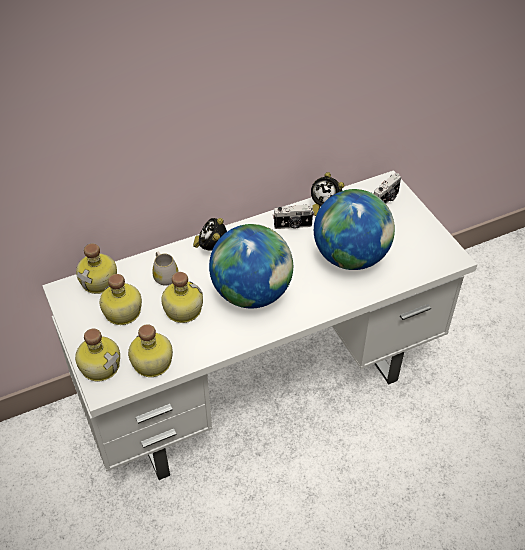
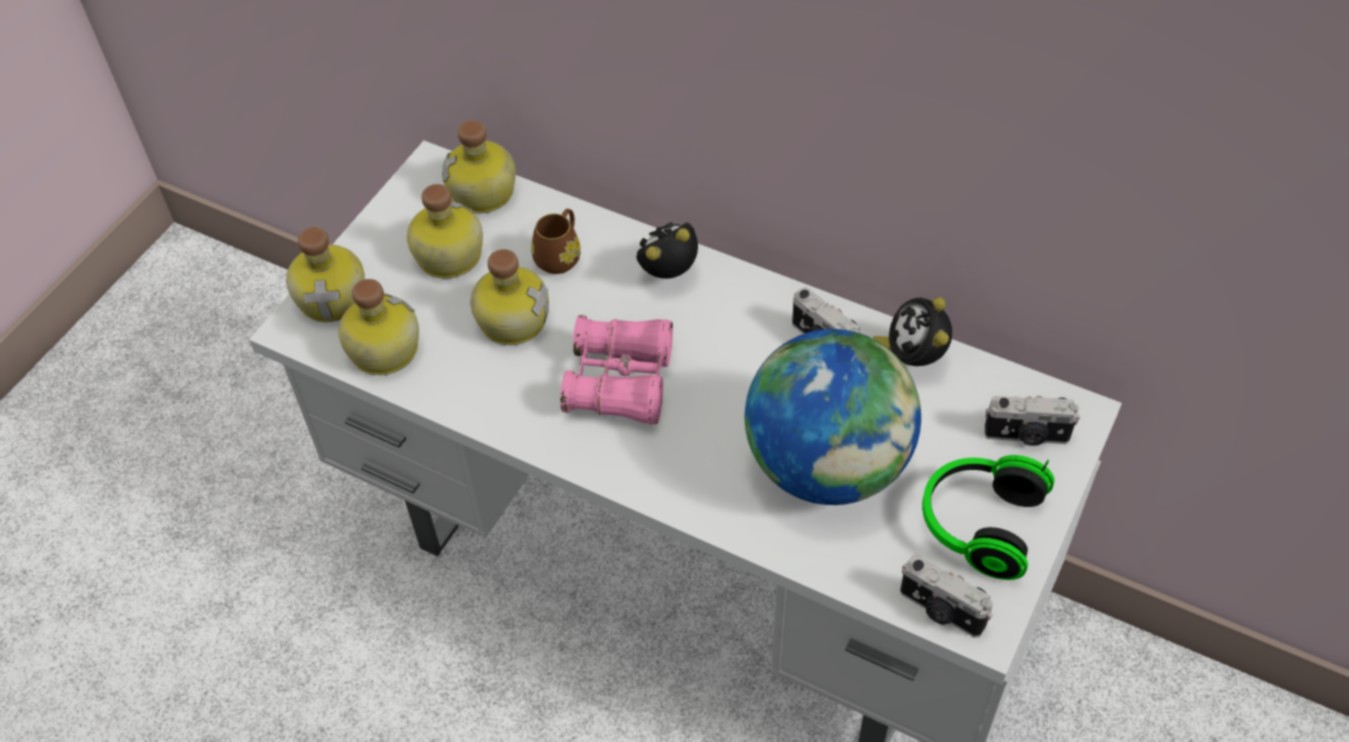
camera: 55 degrees right, 5 degrees up
(164, 275) = (560, 255): white mug -> brown mug
(251, 293) = (620, 381): globe -> pink binoculars
(411, 234) = (977, 523): none -> headphones
(439, 264) = (940, 611): none -> camera

